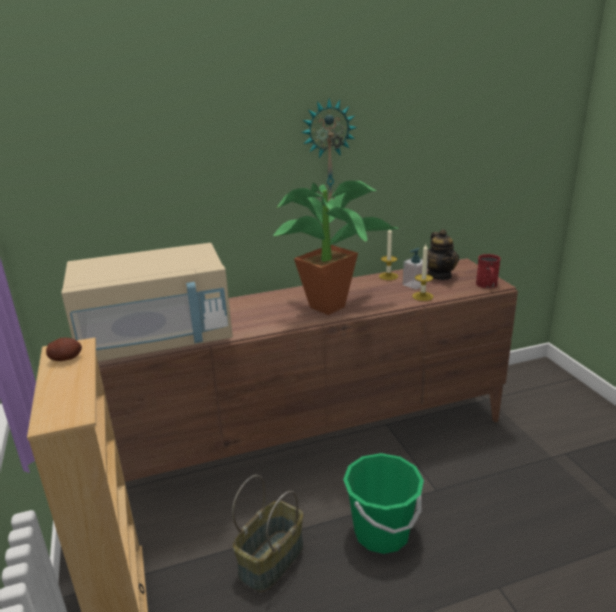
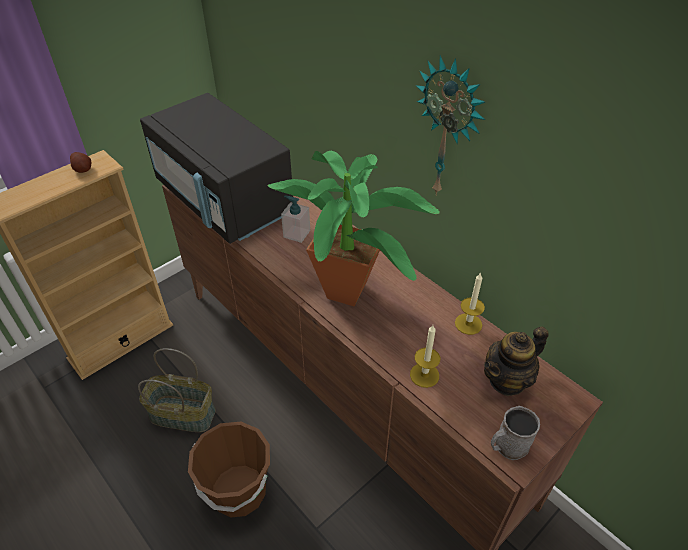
camera: 65 degrees right, 20 degrees up
(157, 340) = (224, 200): beige microwave -> black microwave
(382, 533) = (238, 491): green bucket -> brown bucket
(414, 284) = (457, 358): soap dispenser -> soap dispenser (296, 234)
(487, 285) = (507, 446): red mug -> grey mug

